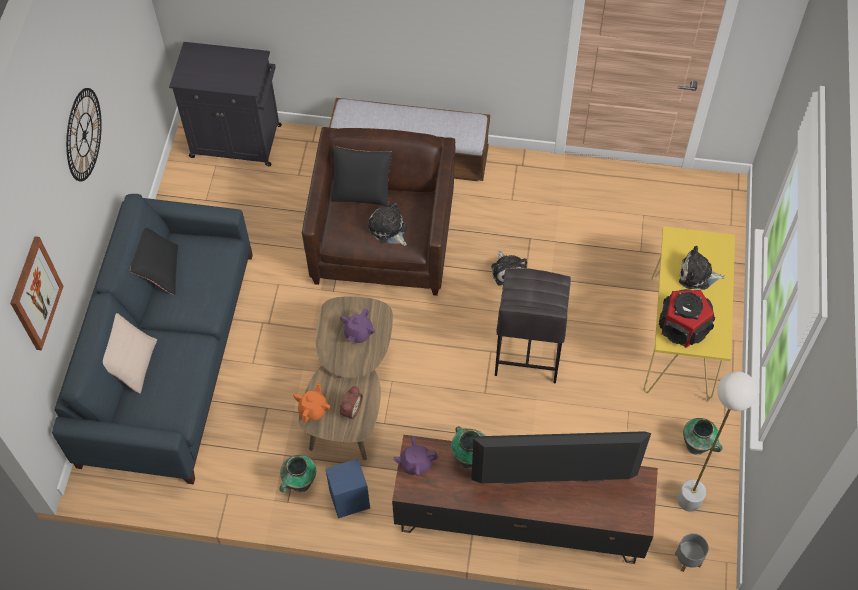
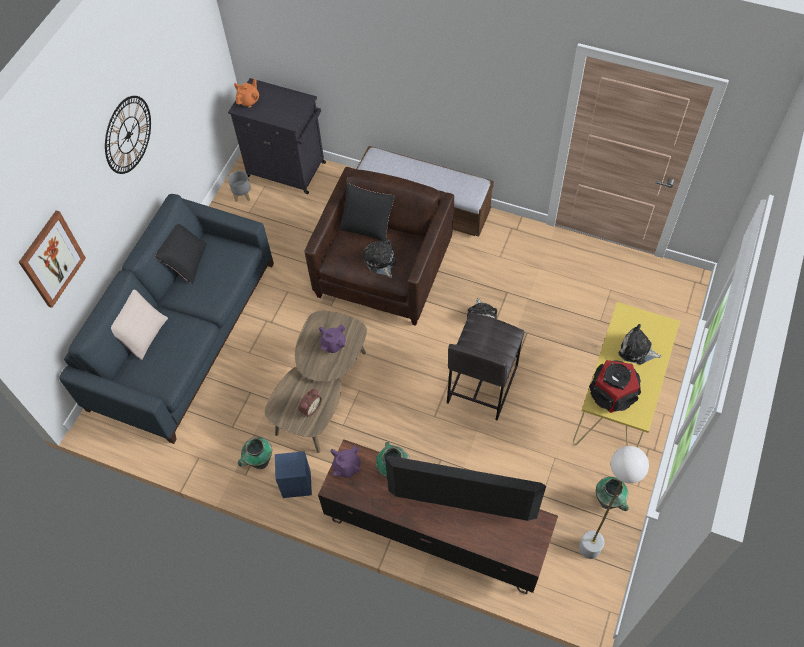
camera: 15 degrees right, 0 degrees up
(313, 409) = (279, 401): orange teapot -> orange teapot (248, 100)
(415, 464) = (346, 466): purple teapot -> purple teapot turned 60 degrees counterclockwise
(687, 559) = (575, 601): grey planter -> grey planter (242, 195)

